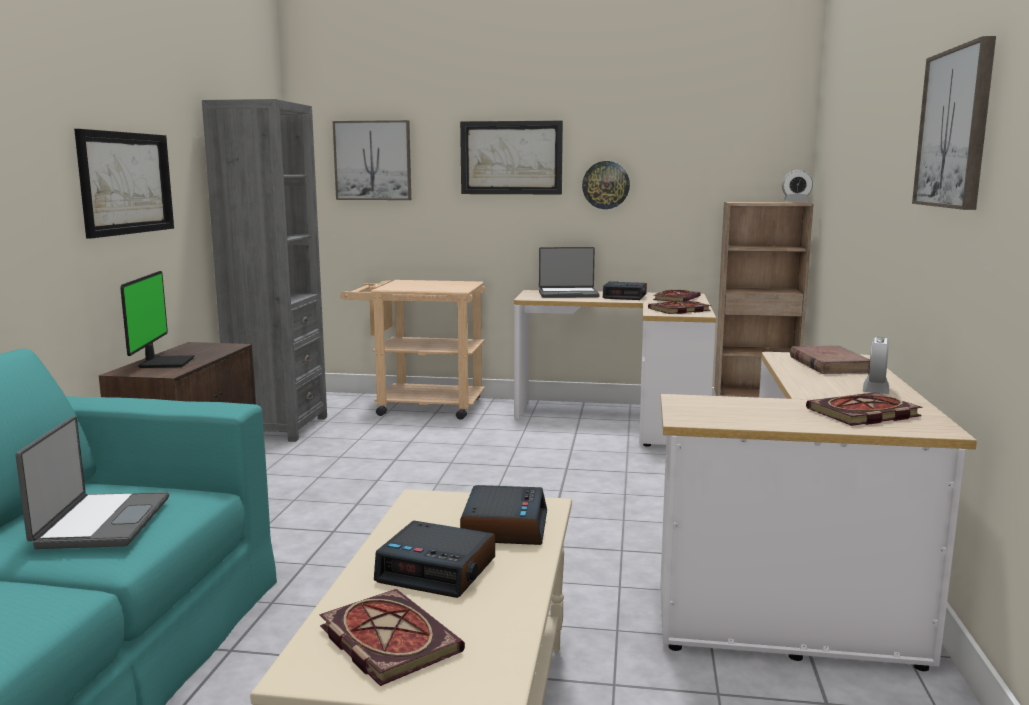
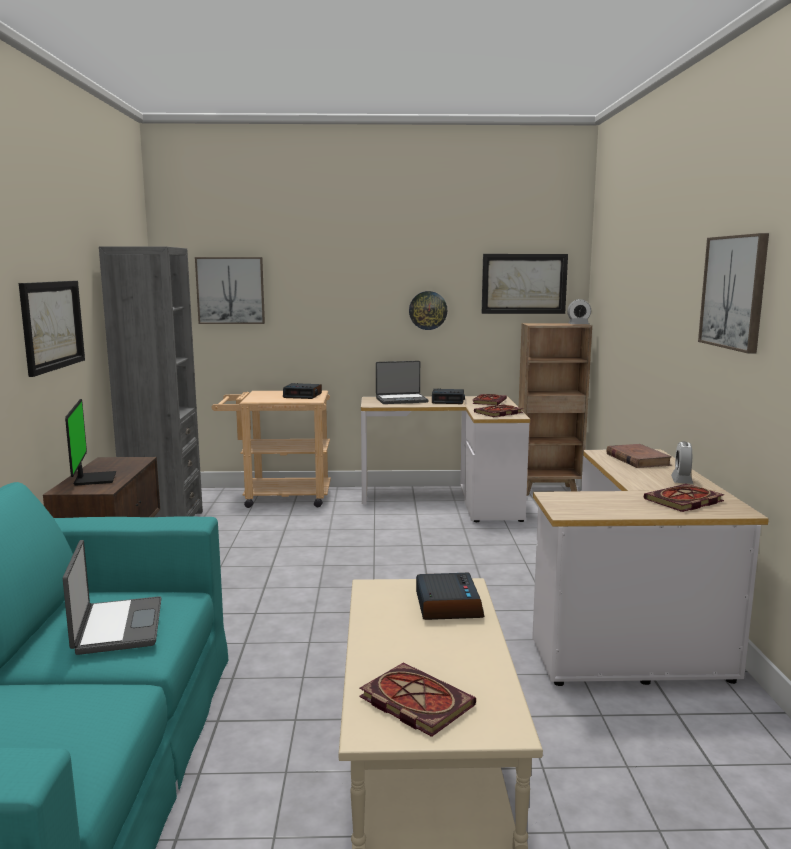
camera: 10 degrees left, 0 degrees up
(438, 570) = (419, 644): alarm clock -> alarm clock (303, 395)
(511, 158) = (350, 288): picture -> picture (524, 283)

